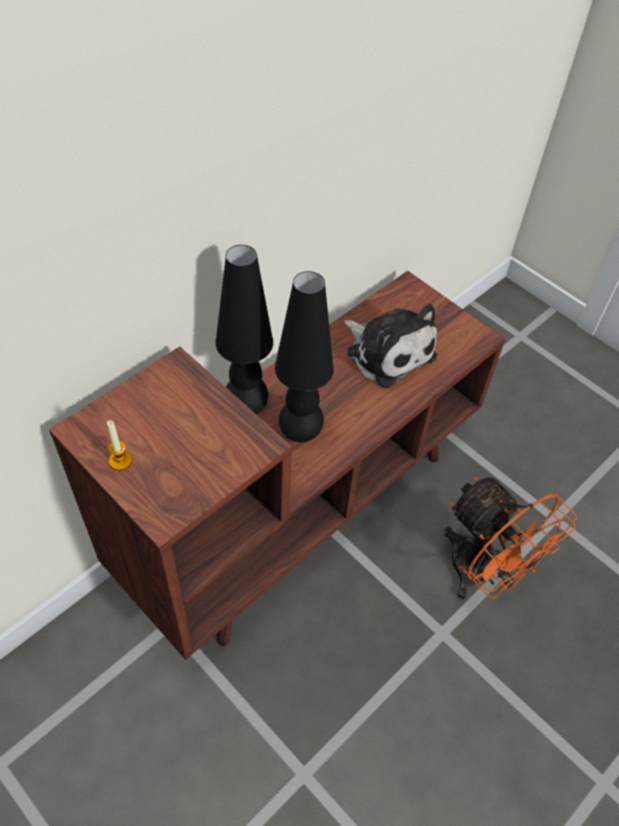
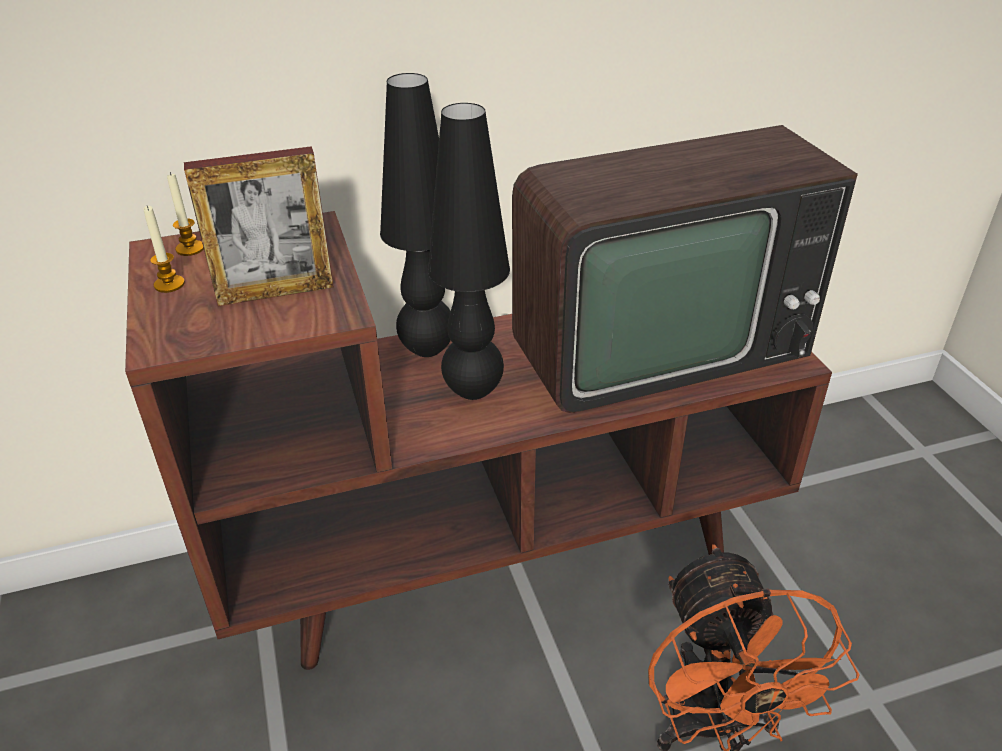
camera: 30 degrees right, 15 degrees down
(104, 421) = (190, 249): none -> candle
(203, 441) = (275, 292): none -> picture frame
(387, 351) = (649, 342): plush toy -> television

